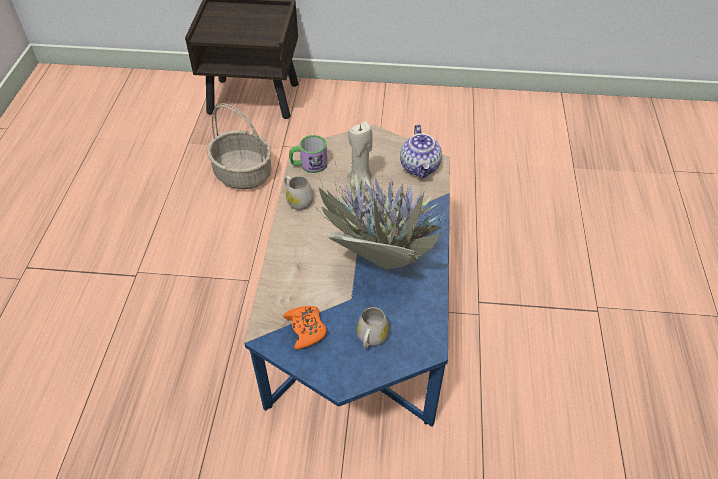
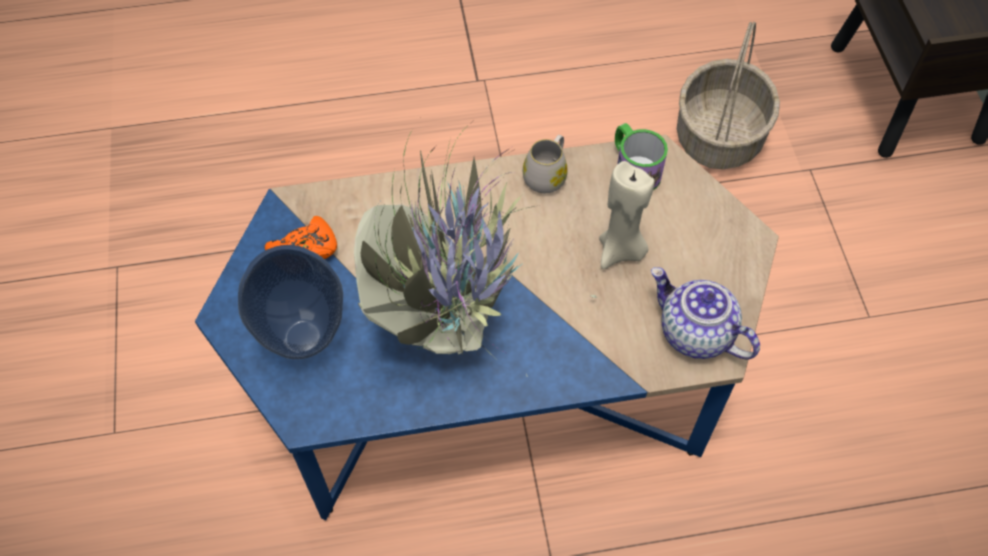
camera: 75 degrees right, 10 degrees up
(371, 338) = (305, 336): white mug -> vase
(420, 167) = (694, 333): teapot -> teapot turned 60 degrees clockwise

